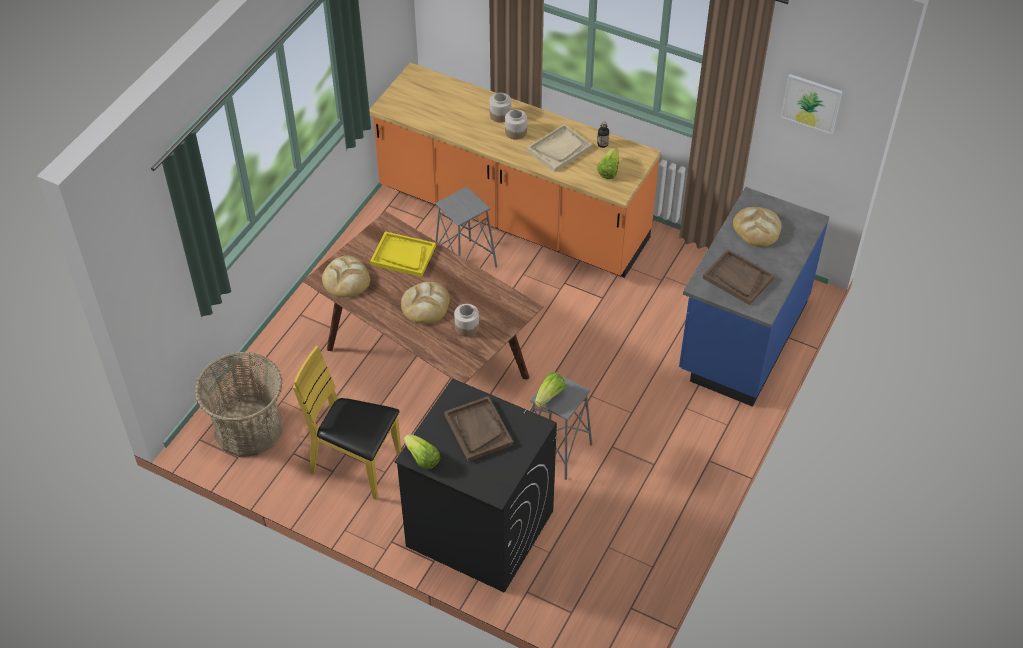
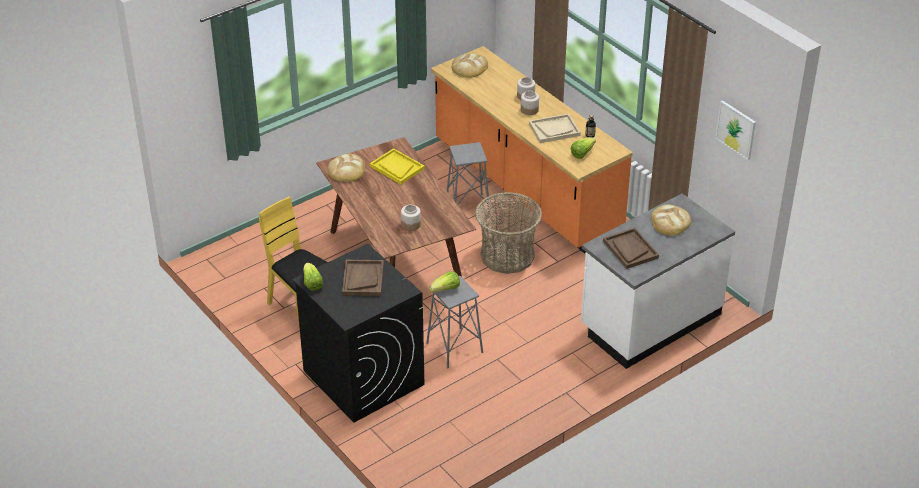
camera: 25 degrees right, 10 degrees down
(248, 428) = (244, 263): basket -> basket (507, 255)
(425, 305) = (391, 202): bread -> bread (469, 68)
(741, 338) = (649, 321): blue counter -> white counter

